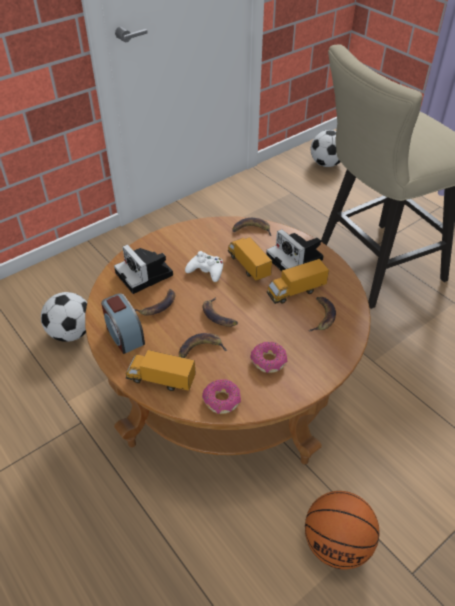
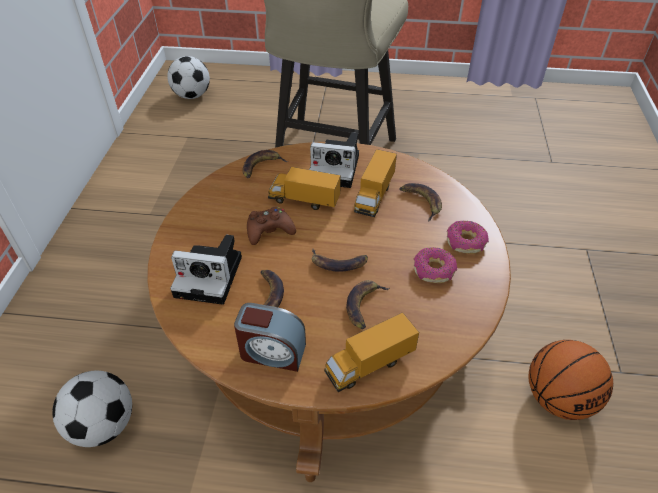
camera: 45 degrees left, 0 degrees up
(206, 271) = (269, 230): white game controller -> brown game controller
(221, 400) = (445, 336): donut -> donut (466, 242)

